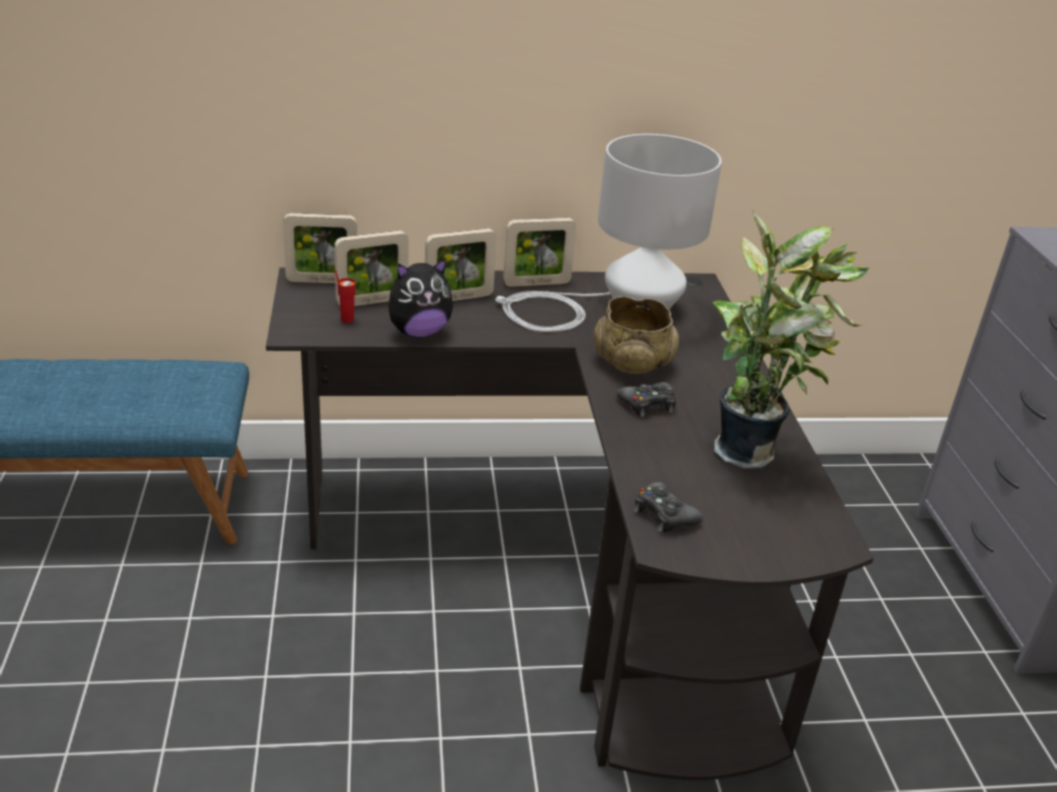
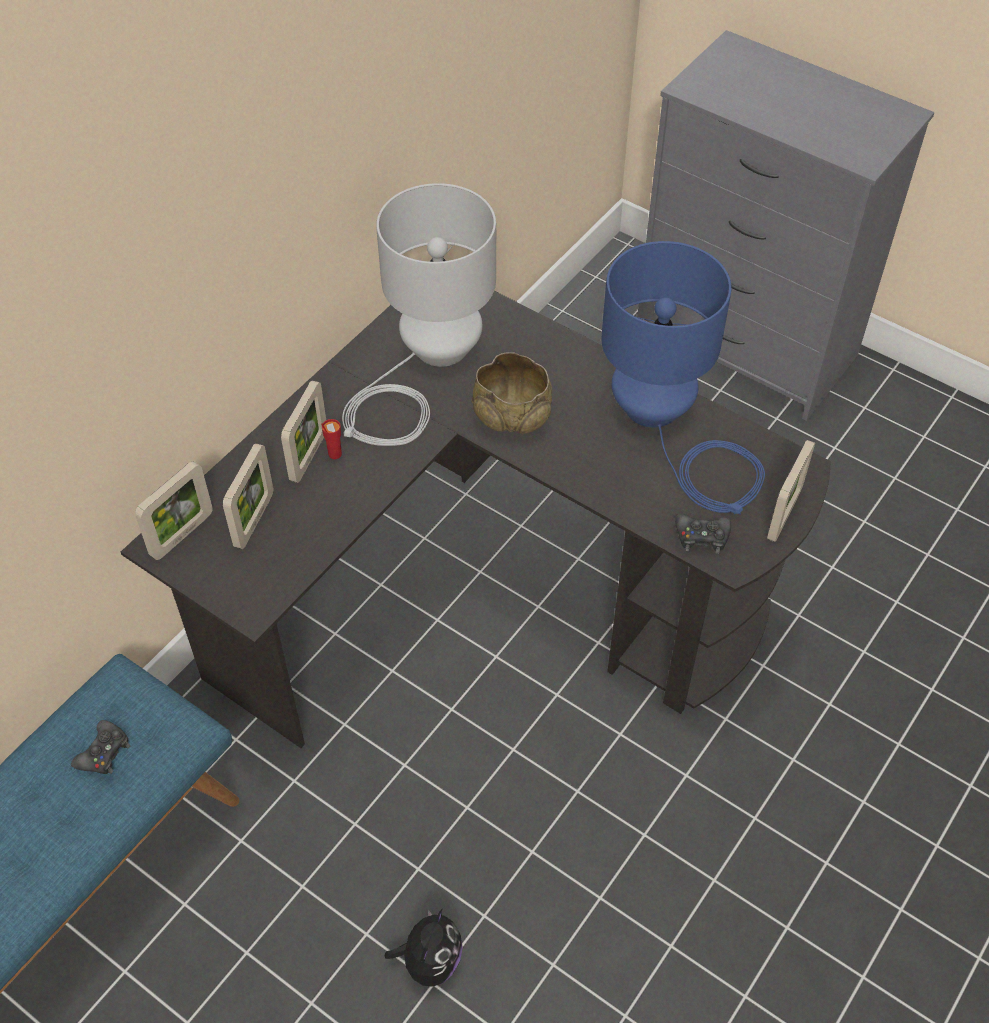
camera: 45 degrees left, 20 degrees up
(347, 319) = (267, 557): red cup -> red cup (334, 454)
(418, 332) = (337, 520): plush toy -> plush toy (430, 961)
(536, 283) = (338, 387): picture frame -> picture frame (784, 515)
(648, 405) = (573, 448): black game controller -> black game controller (104, 753)
(750, 451) = (677, 434): potted plant -> blue table lamp

